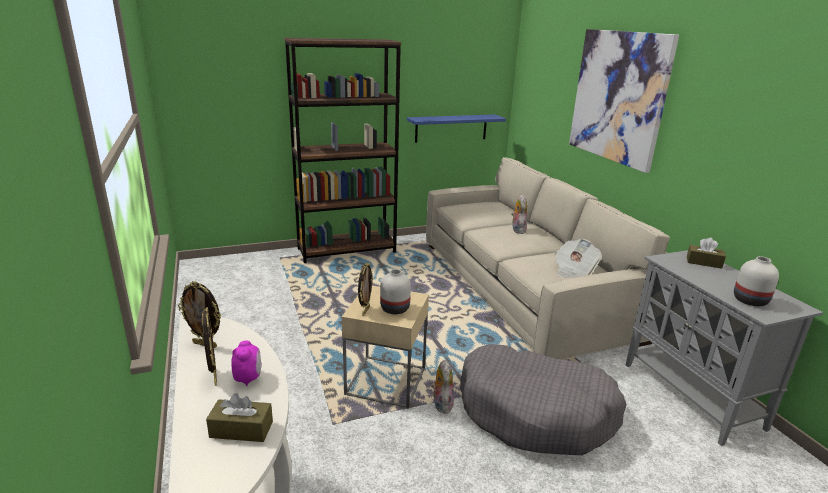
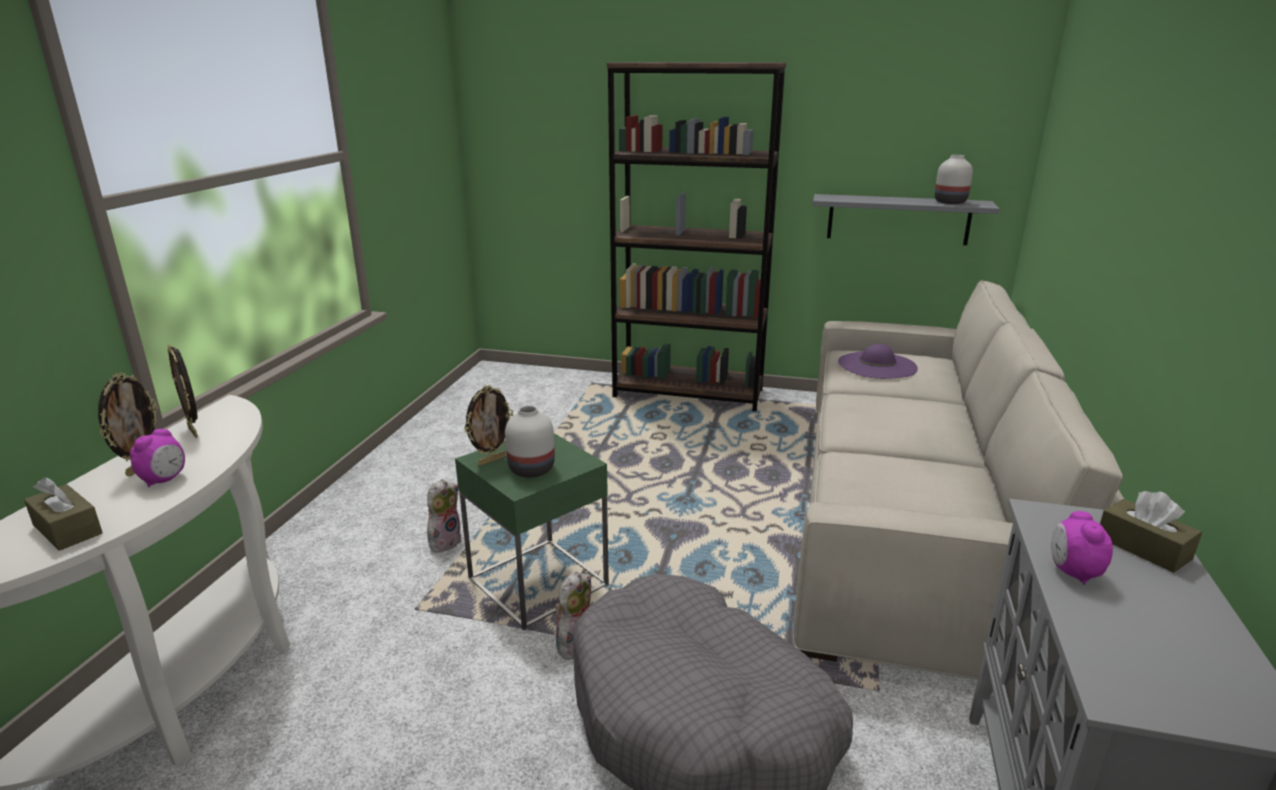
camera: 35 degrees right, 0 degrees up
(386, 381) = (538, 582): beige side table -> green side table
(451, 128) = (898, 219): blue shelf -> grey shelf
(474, 211) = (877, 365): none -> purple hat
(517, 230) = (914, 409): plush toy -> plush toy (444, 541)
(574, 270) = (928, 500): newspaper -> none
(618, 97) = (1140, 163): picture -> none
(699, 278) = (1072, 572): none -> alarm clock
(749, 300) = (1130, 656): white vase -> white vase (949, 202)

